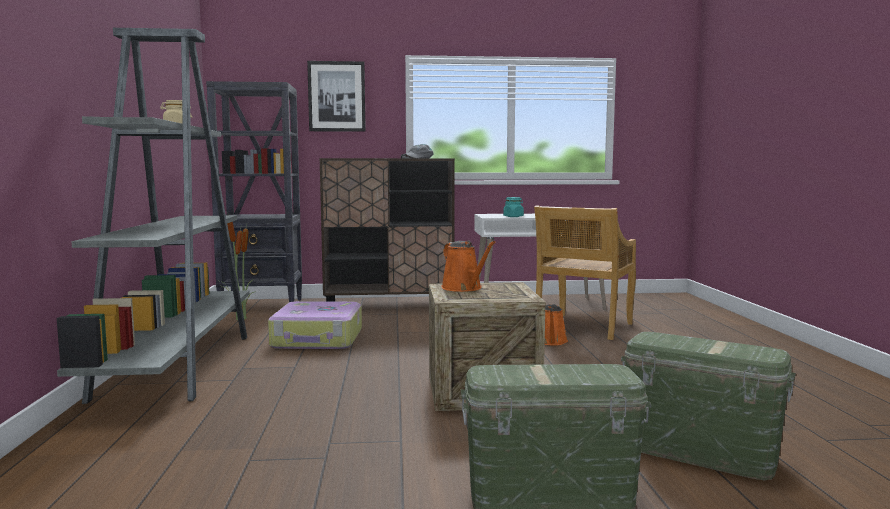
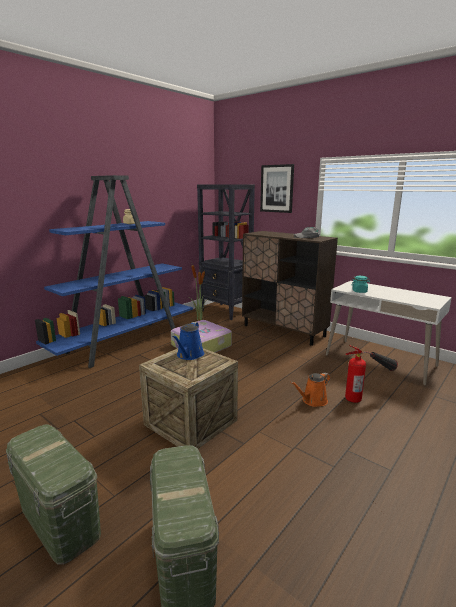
camera: 45 degrees right, 10 degrees up
(178, 364) = (125, 342): grey bookcase -> blue bookcase
(464, 288) = (189, 355): orange watering can -> blue watering can
(583, 327) = (366, 396): beige chair -> fire extinguisher

